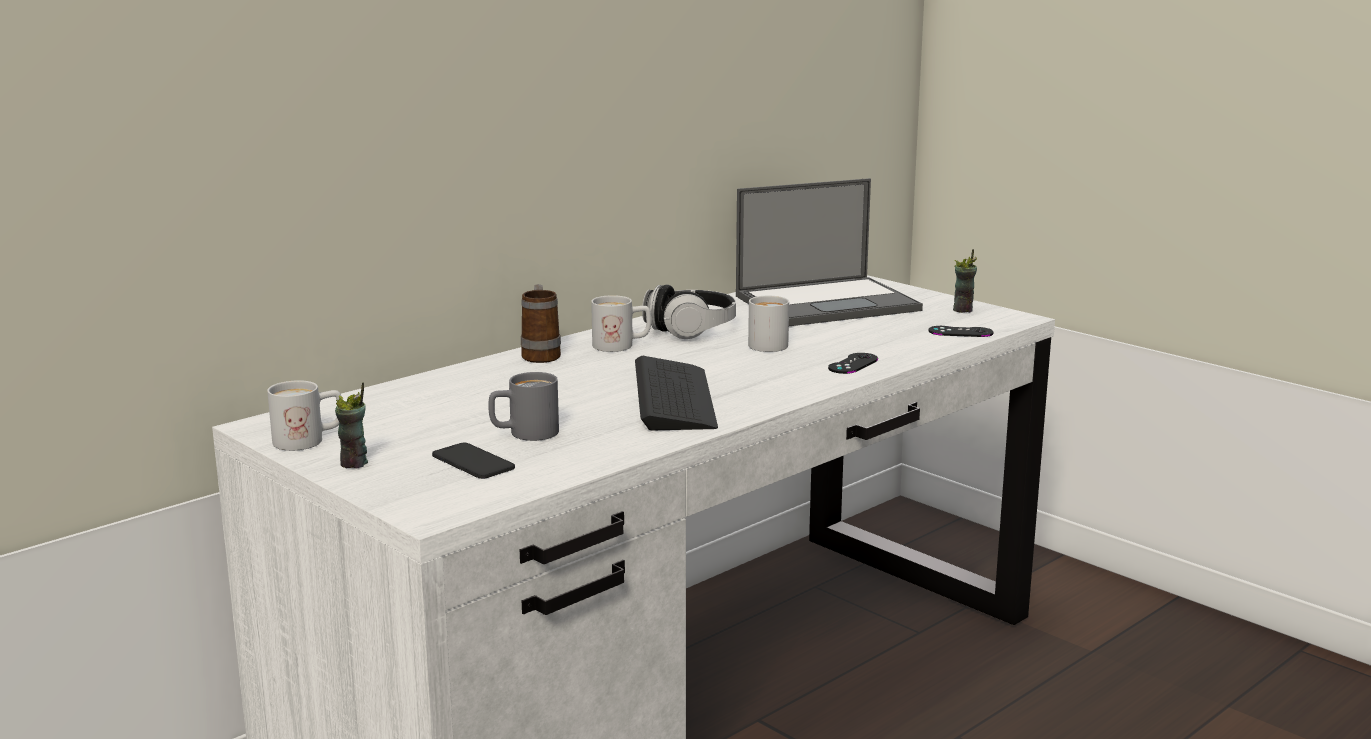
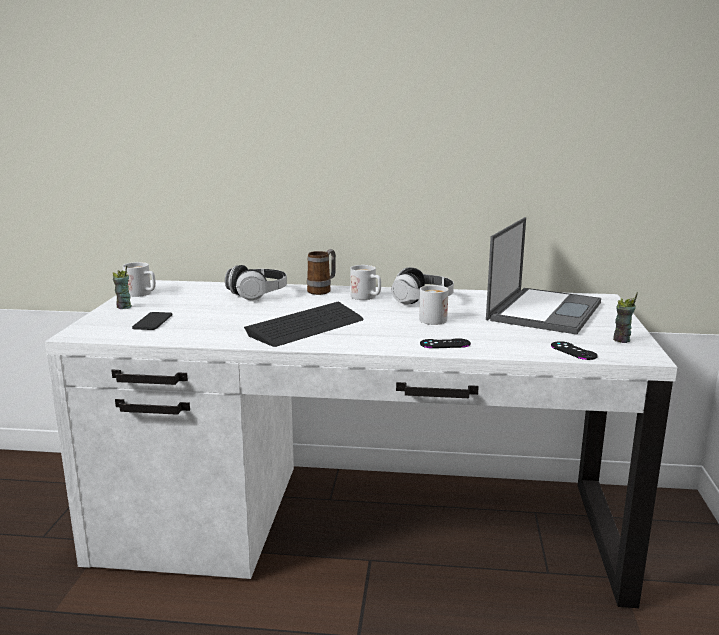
camera: 50 degrees right, 0 degrees up
(479, 385) = (258, 294): none -> headphones
(524, 434) = (204, 318): grey mug -> none
(828, 303) = (544, 310): laptop -> laptop turned 90 degrees counterclockwise

